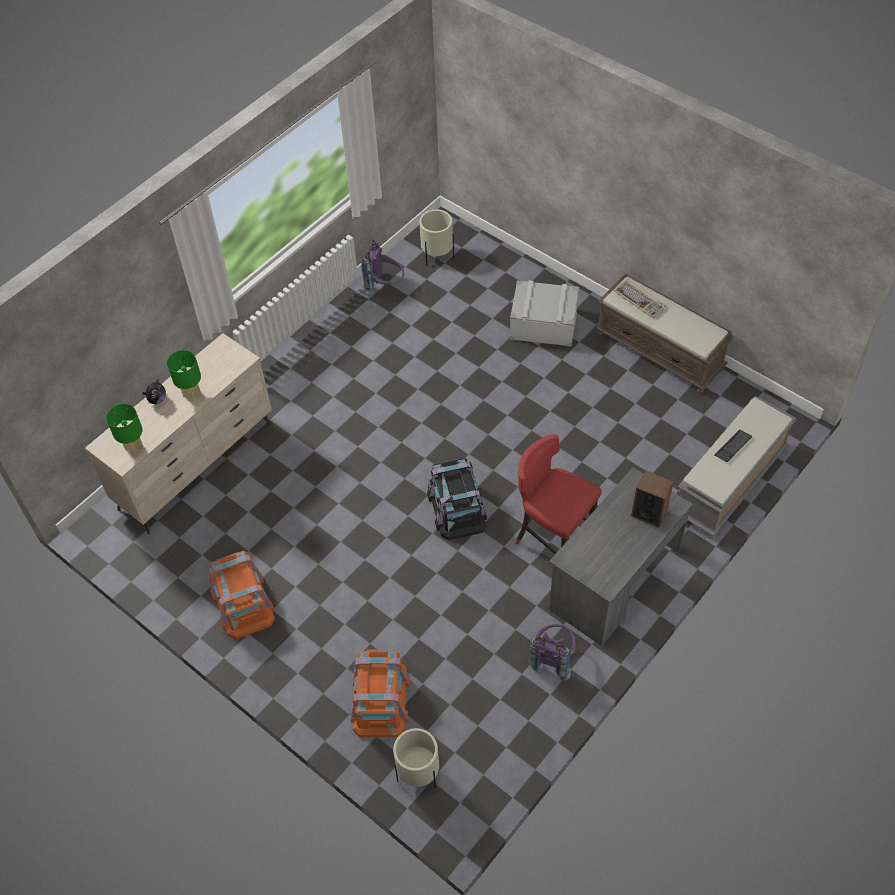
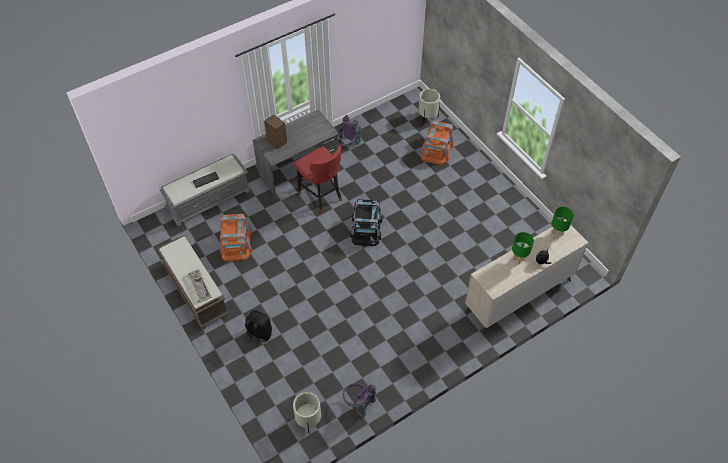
camera: 165 degrees left, 0 degrees up
(242, 602) = (499, 209): orange storage box -> orange storage box (236, 242)
(543, 324) = (259, 334): grey storage box -> black backpack

